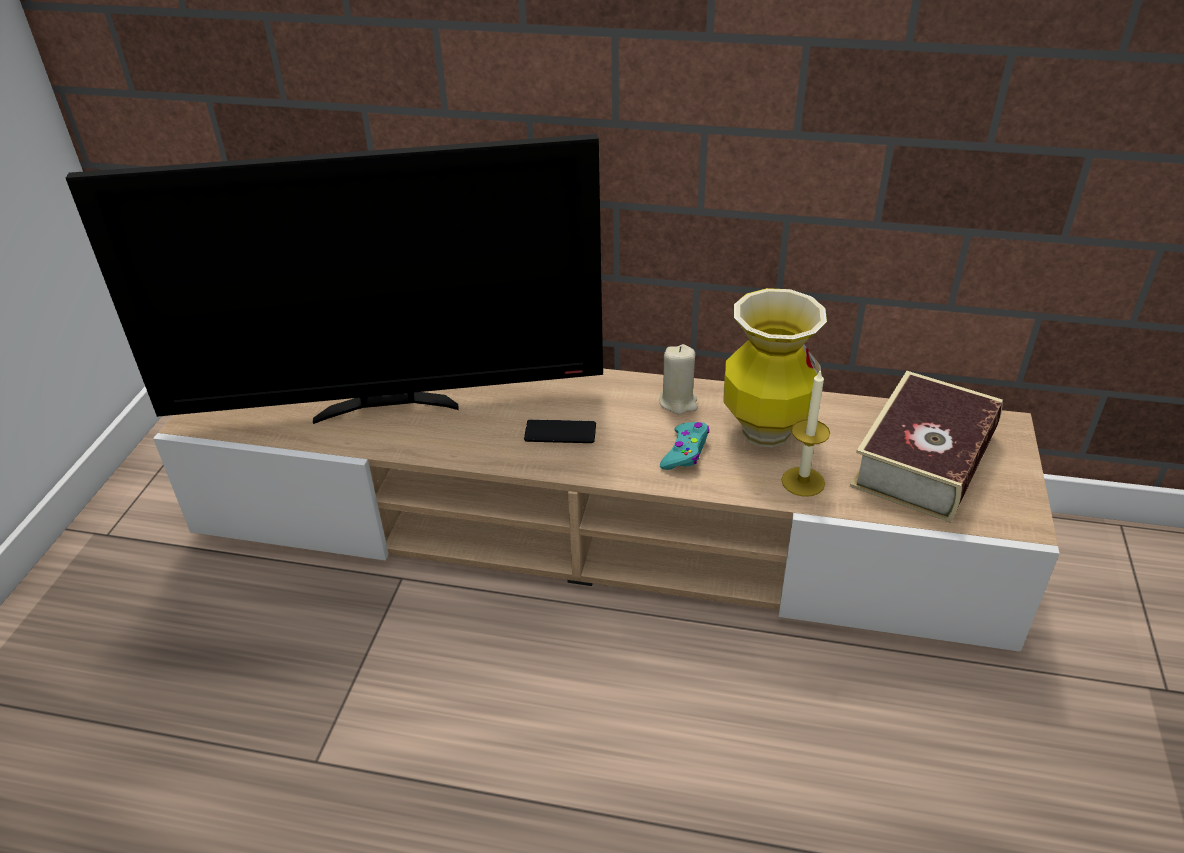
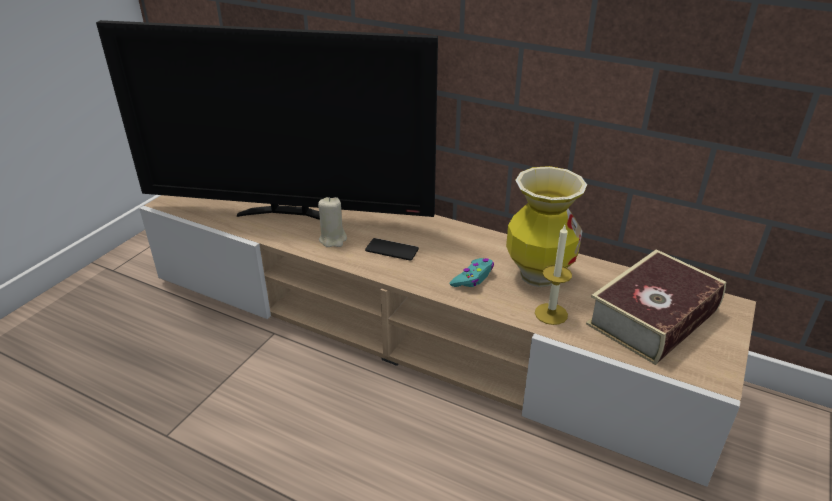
camera: 15 degrees right, 5 degrees down
(678, 402) = (483, 246): beige candle -> beige candle (333, 239)

